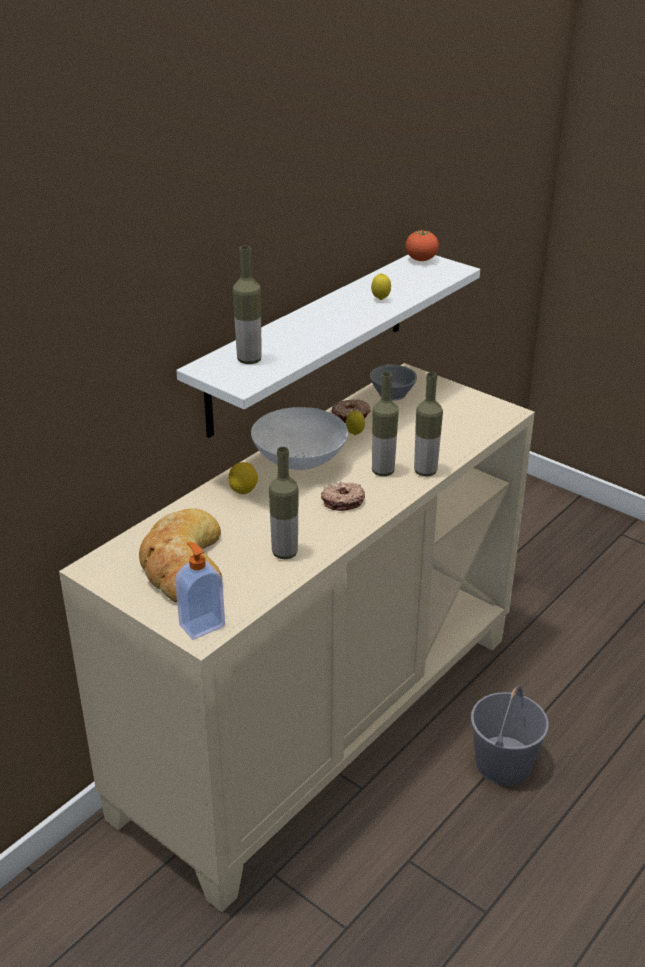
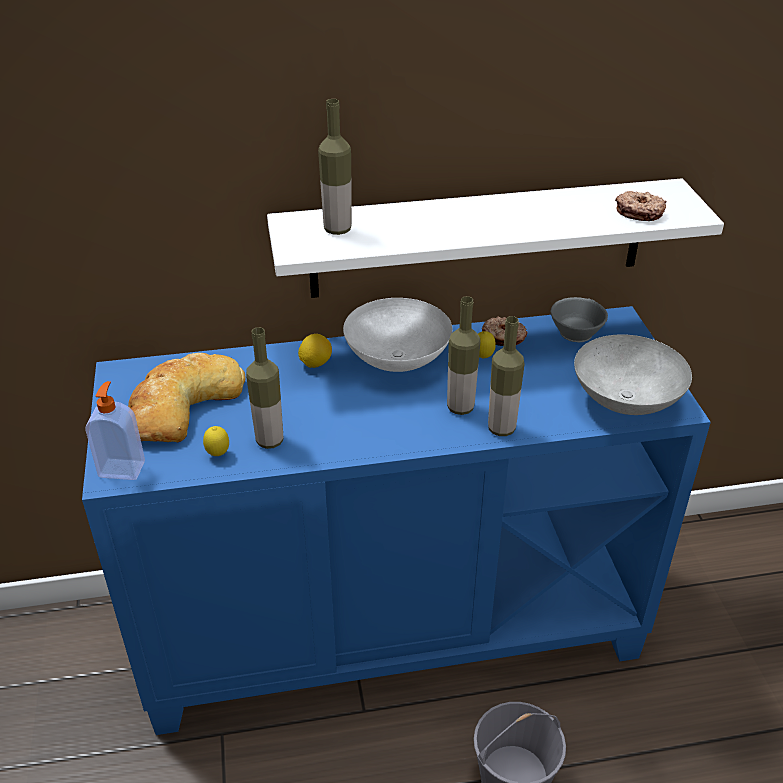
camera: 40 degrees right, 5 degrees up
(320, 721) = (391, 626): beige cabinet -> blue cabinet
(342, 501) = (384, 418): donut -> donut (639, 212)
(380, 300) = (556, 217): lemon -> lemon (218, 455)
(421, 260) = (667, 190): tomato -> none
(477, 421) = (627, 402): none -> grey bowl

